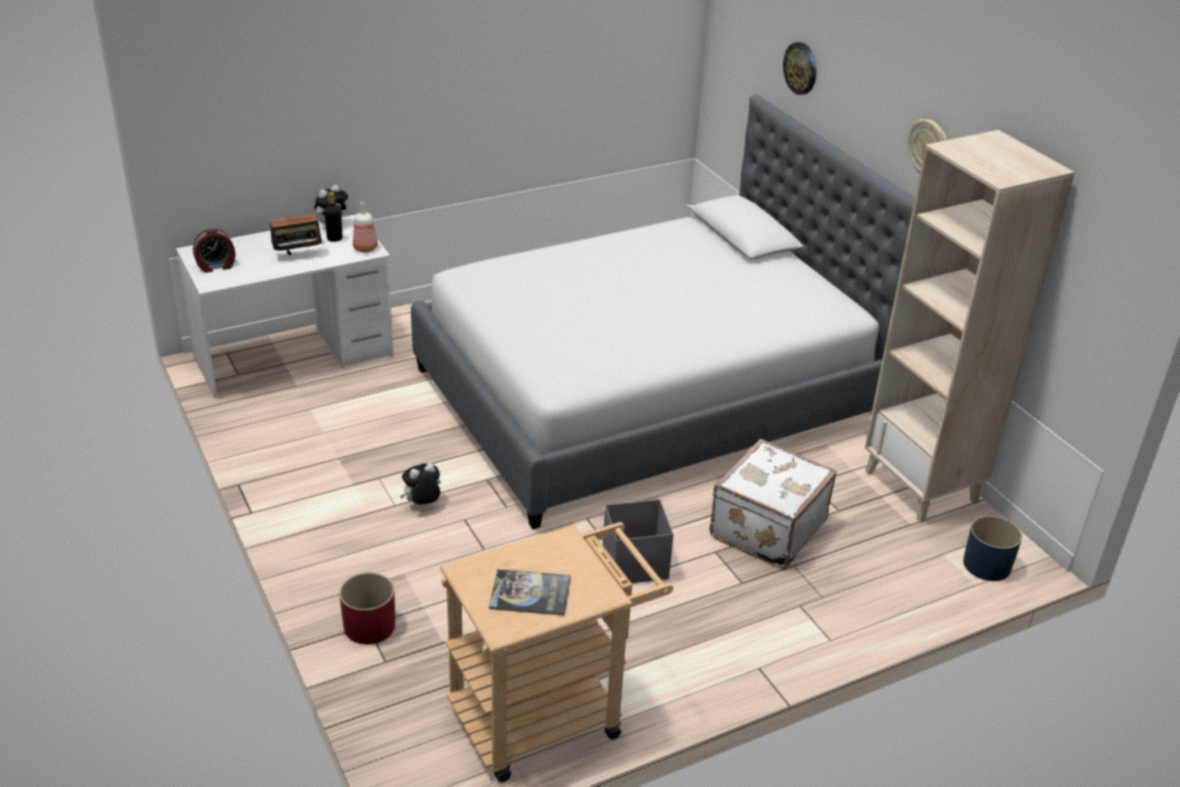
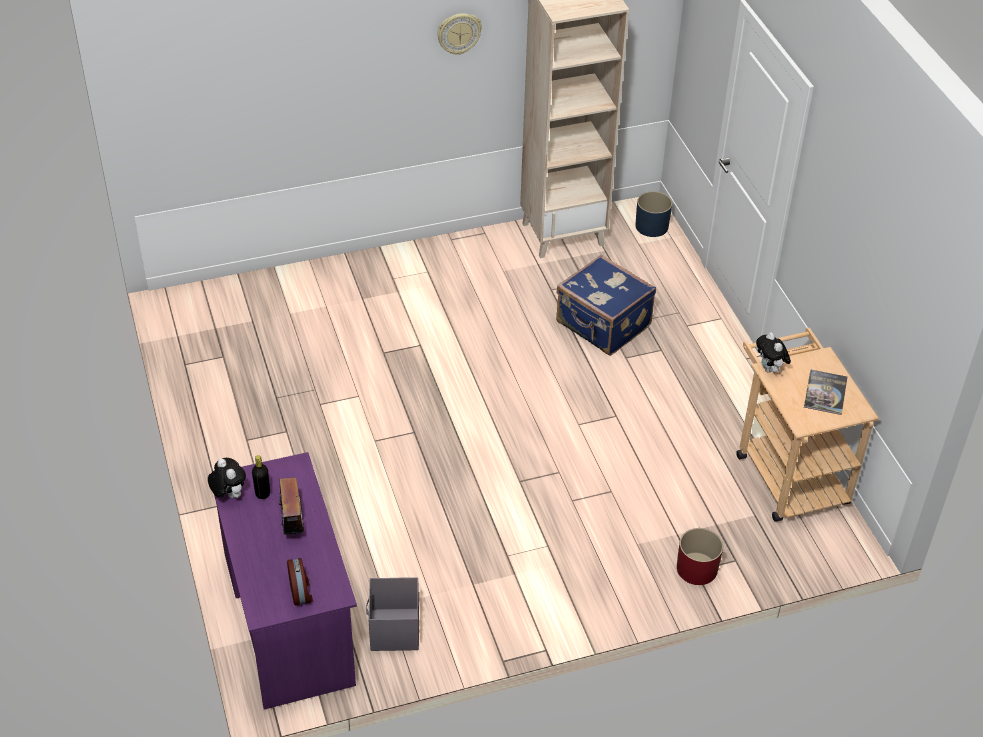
camera: 80 degrees left, 10 degrees up
(294, 356) = (288, 618): white desk -> purple desk
(366, 248) = (290, 469): bottle -> none
(422, 505) = (549, 527): plush toy -> plush toy (770, 369)
(634, 564) = (636, 404): grey storage box -> grey storage box (394, 631)
(647, 395) = (414, 361): bed -> none
(765, 529) = (602, 325): white suitcase -> blue suitcase
(801, 68) = (281, 60): wall clock -> none

